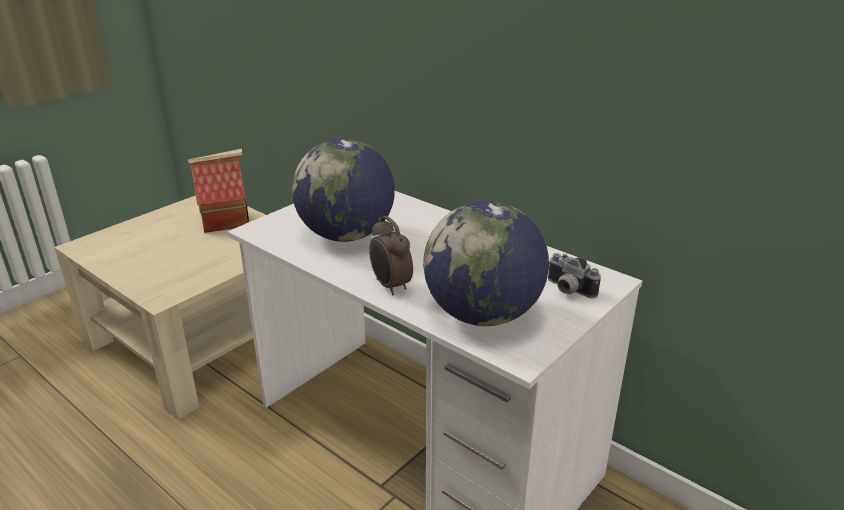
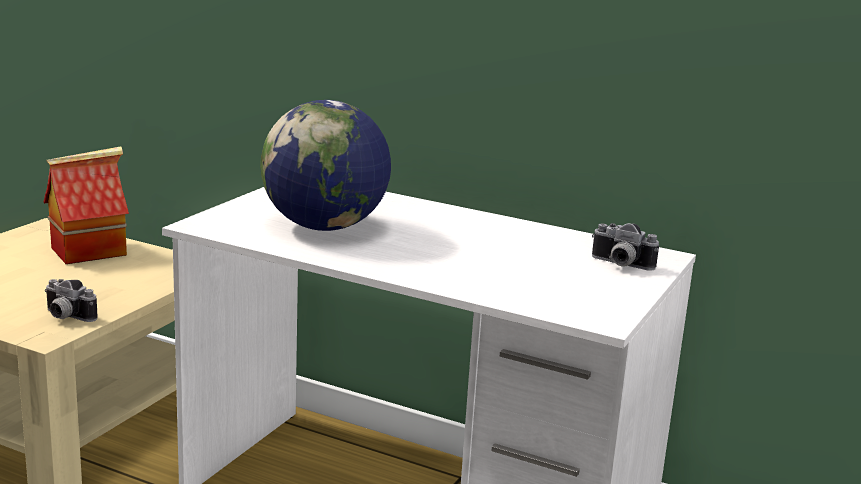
camera: 15 degrees left, 10 degrees down
(182, 281) = (65, 317): none -> camera
(390, 286) = (412, 269): alarm clock -> none
(483, 315) = (538, 289): globe -> none

